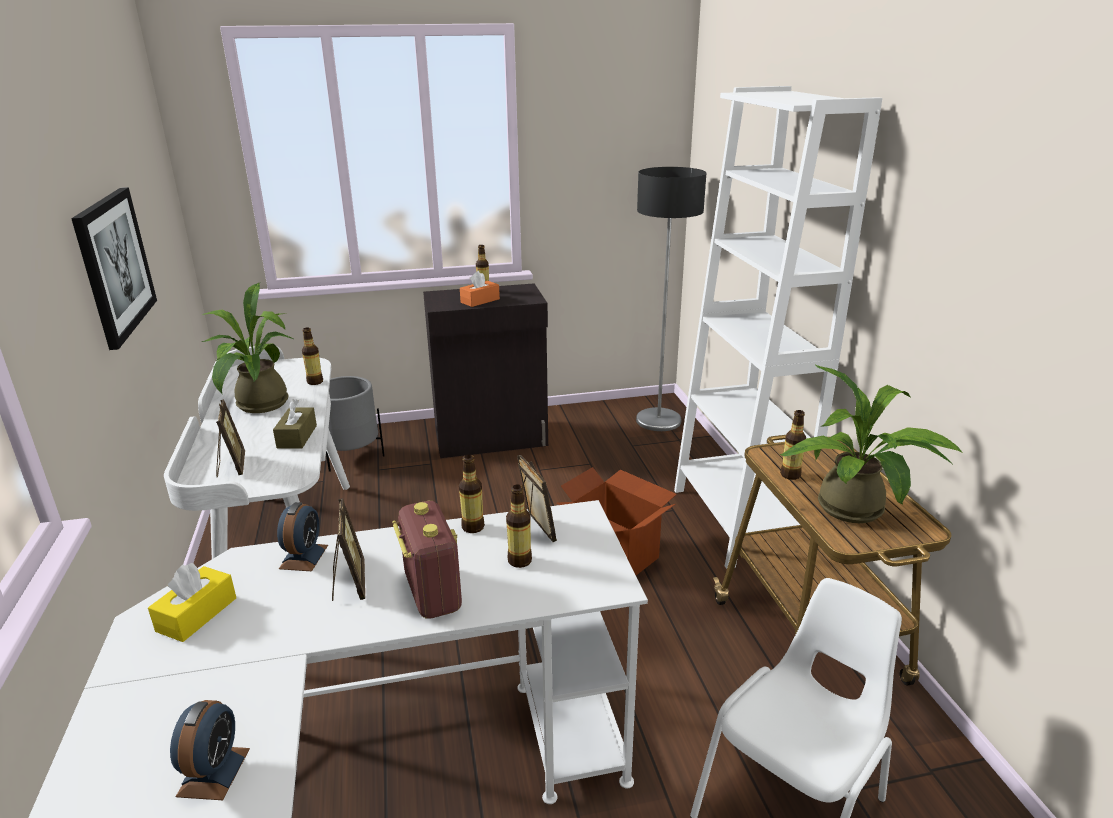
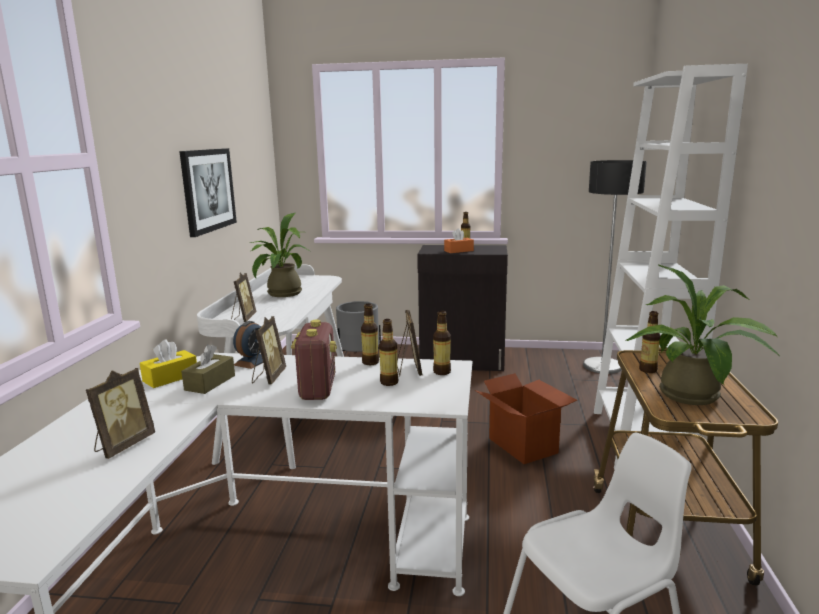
camera: 20 degrees right, 10 degrees down
(213, 772) = (123, 445): alarm clock -> picture frame
(297, 437) = (293, 309): brown tissue box -> brown tissue box (210, 383)
(315, 382) = (324, 286): bottle -> bottle (442, 372)

